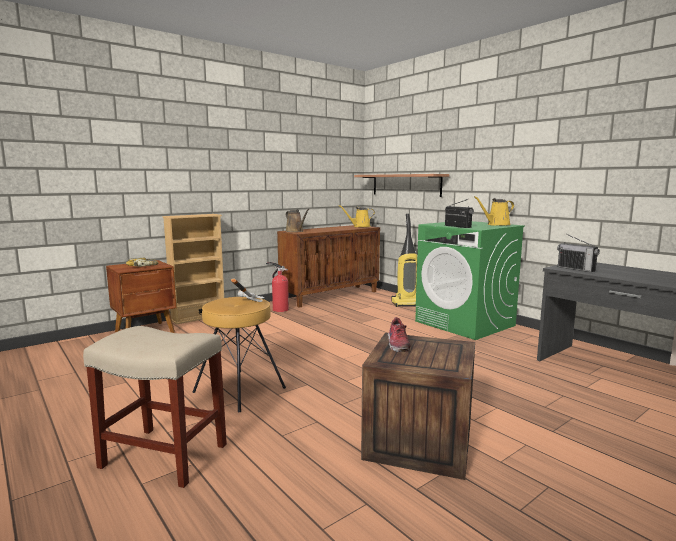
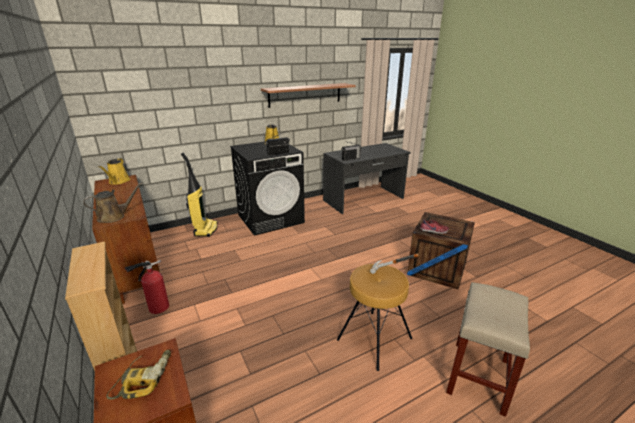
camera: 80 degrees left, 15 degrees up
(405, 185) = (152, 124): shelf -> shelf (305, 95)
(465, 323) = (271, 218): green washing machine -> black washing machine

